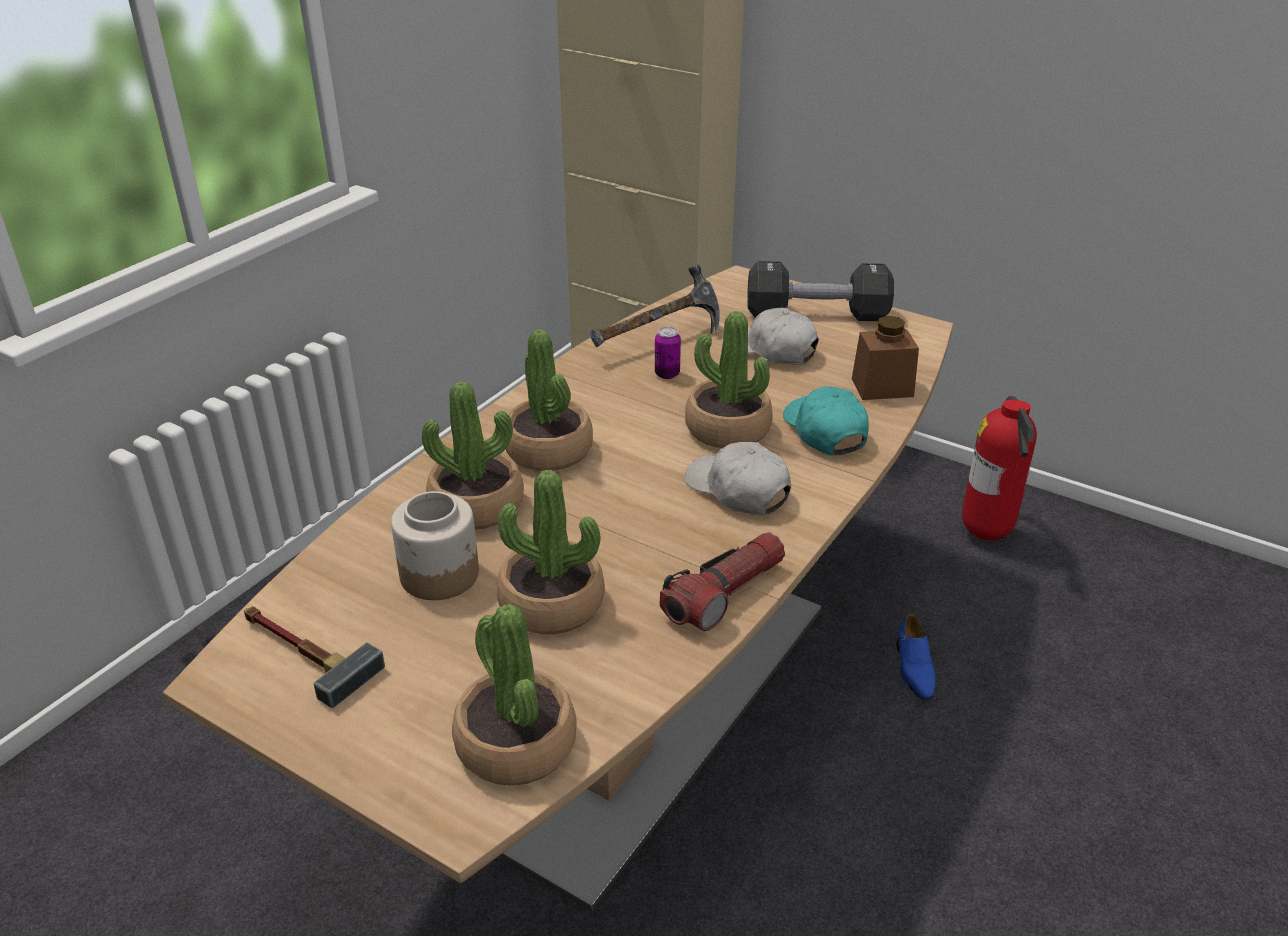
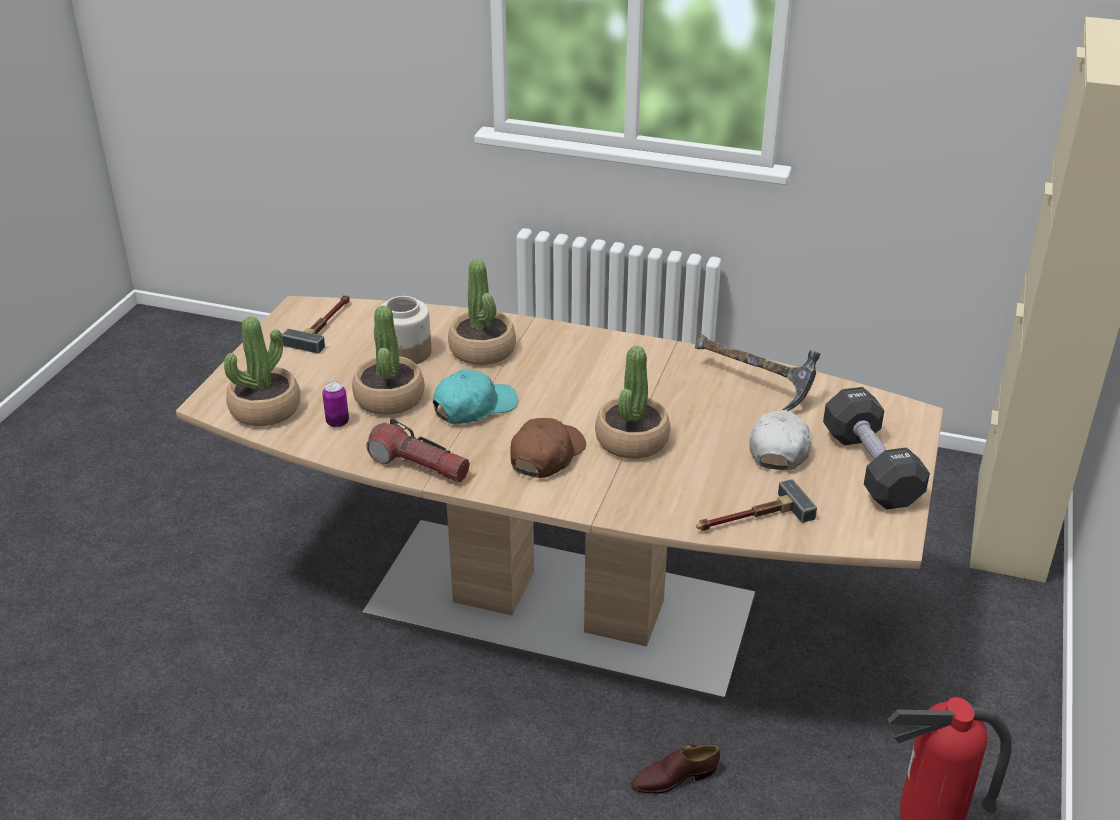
camera: 75 degrees right, 0 degrees up
(549, 450) = (561, 365): potted plant -> none
(667, 374) = (702, 399): can -> can (337, 422)
(738, 490) = (546, 456): white cap -> brown cap
(824, 431) = (654, 491): turquoise cap -> turquoise cap (474, 407)
(882, 387) = (750, 519): brown jar -> hammer
(913, 669) = (674, 778): blue shoe -> brown shoe

